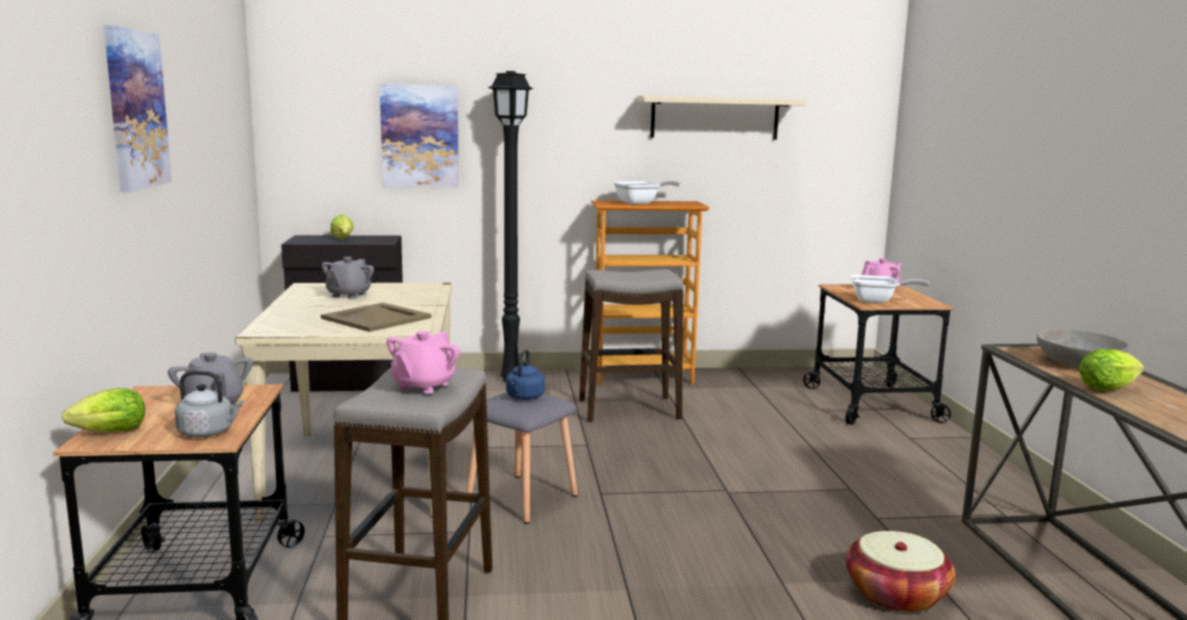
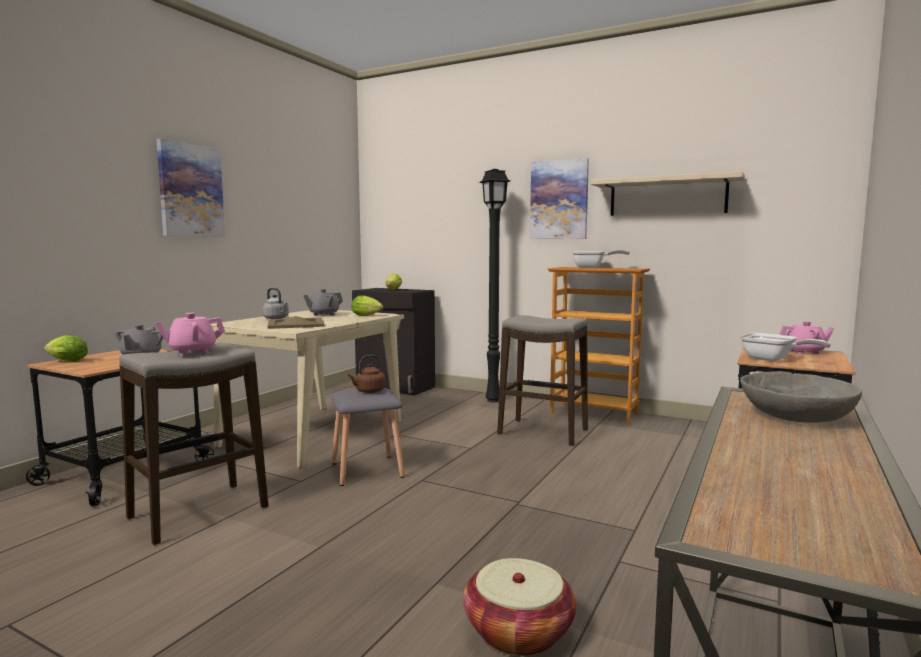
camera: 35 degrees right, 5 degrees down
(209, 432) = (97, 367): grey kettle -> grey kettle (276, 318)
(420, 136) = (448, 221): picture -> picture (559, 200)
(524, 397) = (368, 391): blue kettle -> brown kettle
(1110, 388) = (760, 440): lettuce -> lettuce (368, 316)

